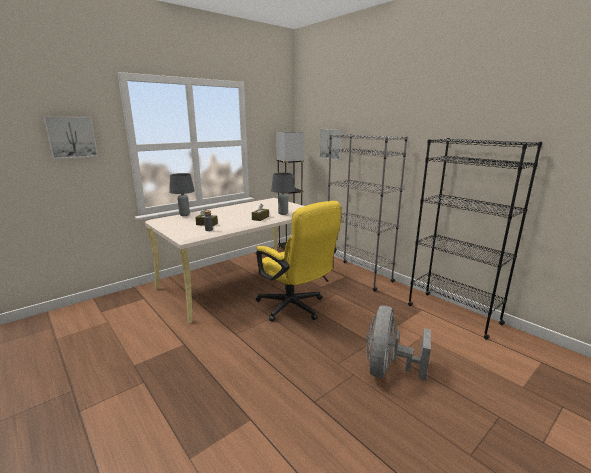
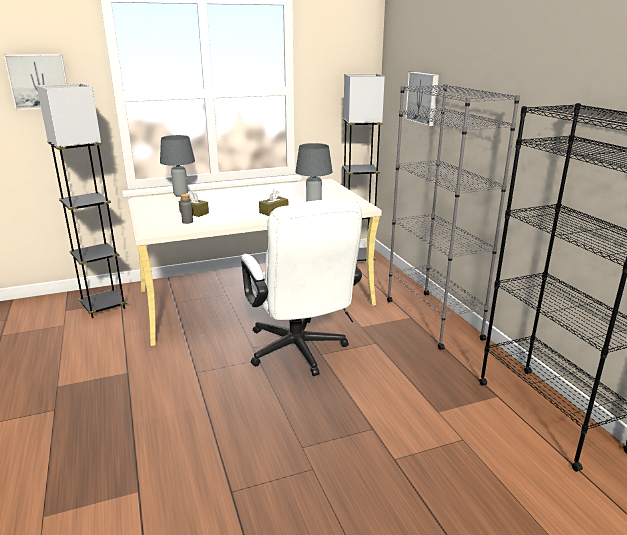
camera: 20 degrees right, 5 degrees up
(132, 304) = (103, 307): none -> grey floor lamp
(295, 308) = (299, 353): yellow office chair -> white office chair
(388, 369) = (368, 476): grey fan -> none

